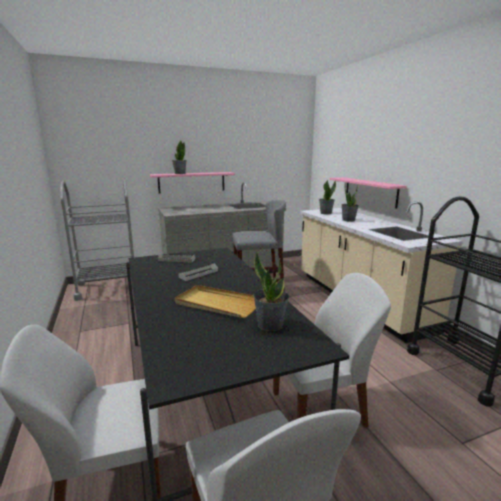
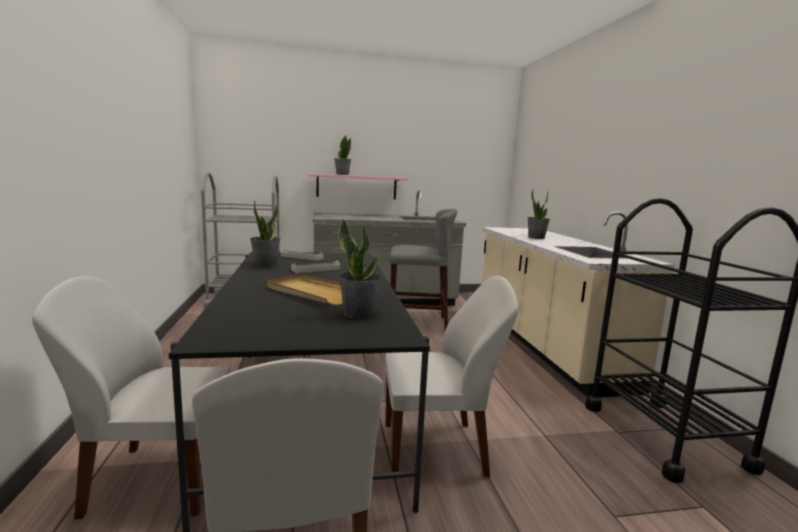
camera: 10 degrees right, 5 degrees down
(325, 213) = (513, 231): potted plant -> potted plant (265, 264)
(370, 191) = (572, 205): pink shelf -> none

